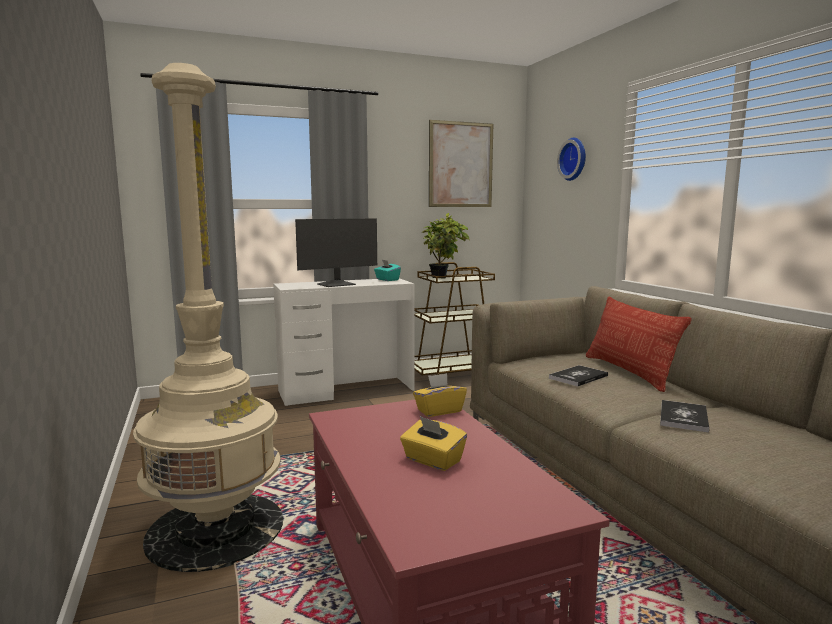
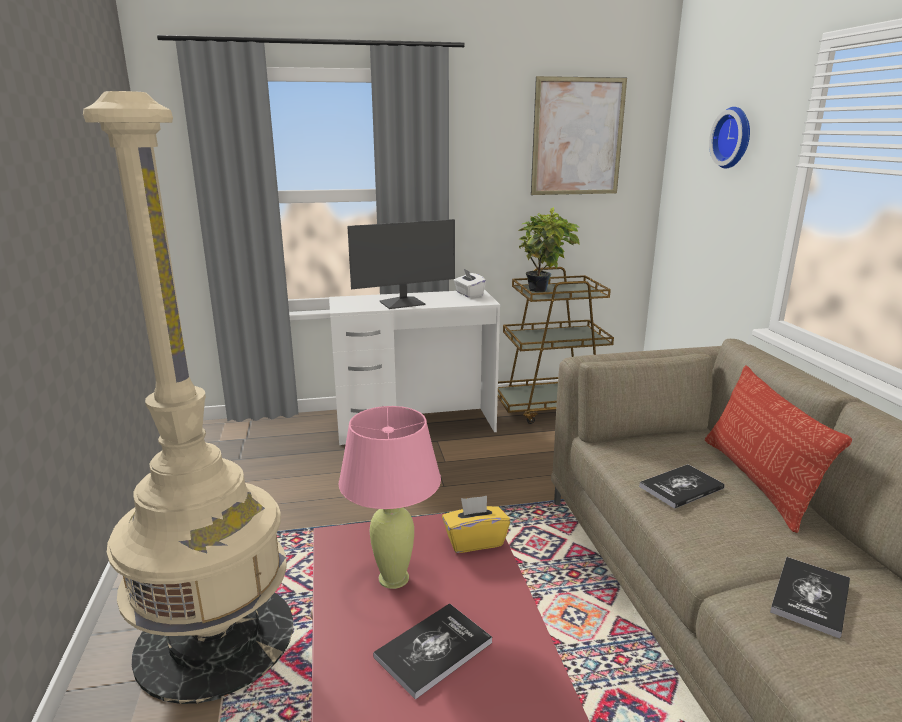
camera: 10 degrees right, 10 degrees up
(386, 431) = (394, 578): none -> pink table lamp
(387, 280) = (469, 294): turquoise tissue box -> white tissue box
(432, 460) = (433, 650): yellow tissue box -> book

